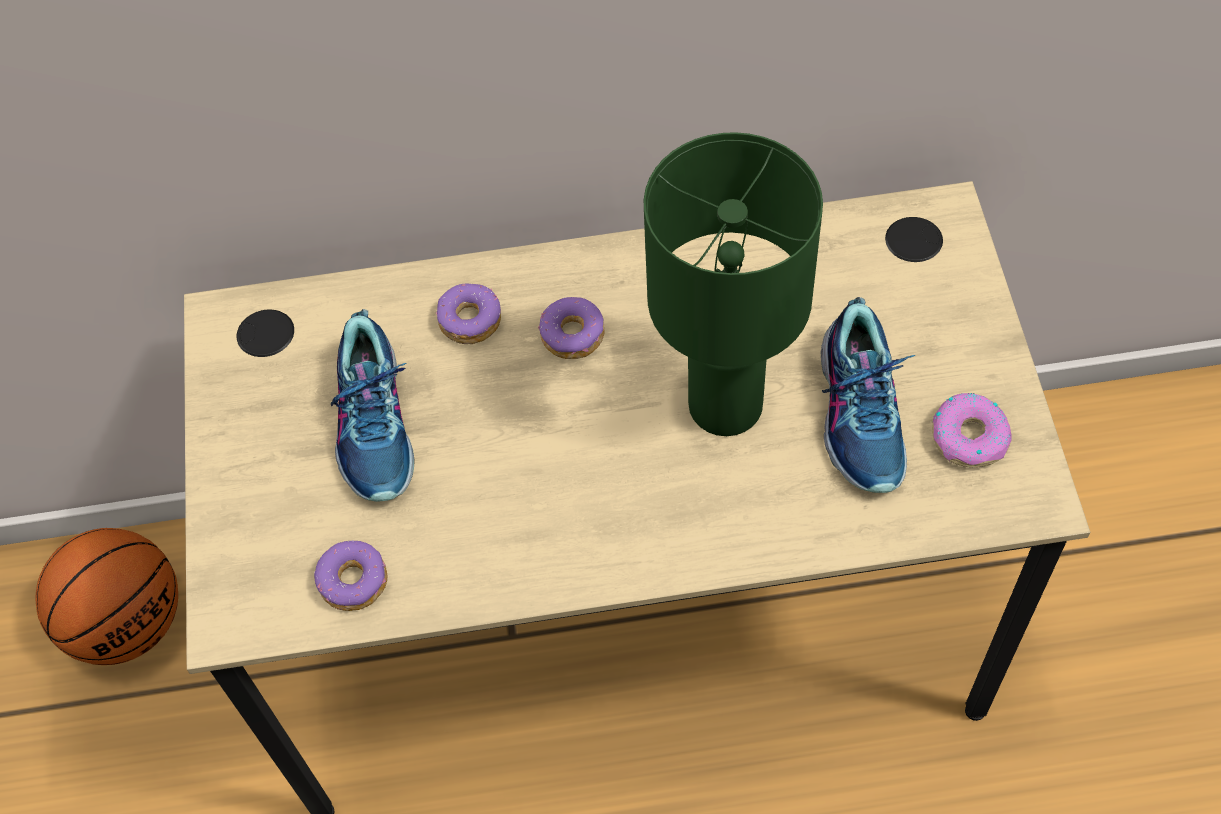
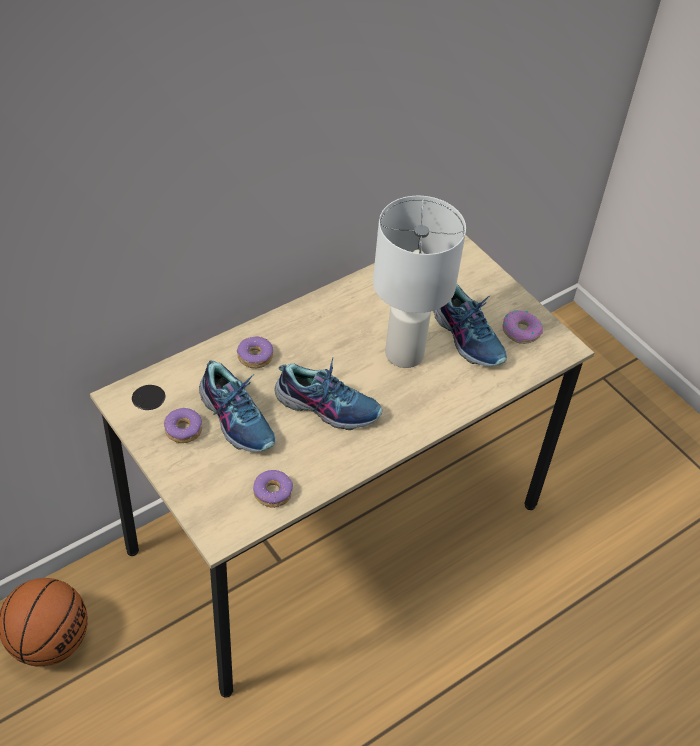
camera: 35 degrees left, 10 degrees down
(535, 456) = (327, 406): none -> shoe
(573, 335) = (311, 347): donut -> donut (183, 430)
(724, 402) = (403, 353): green table lamp -> white table lamp

